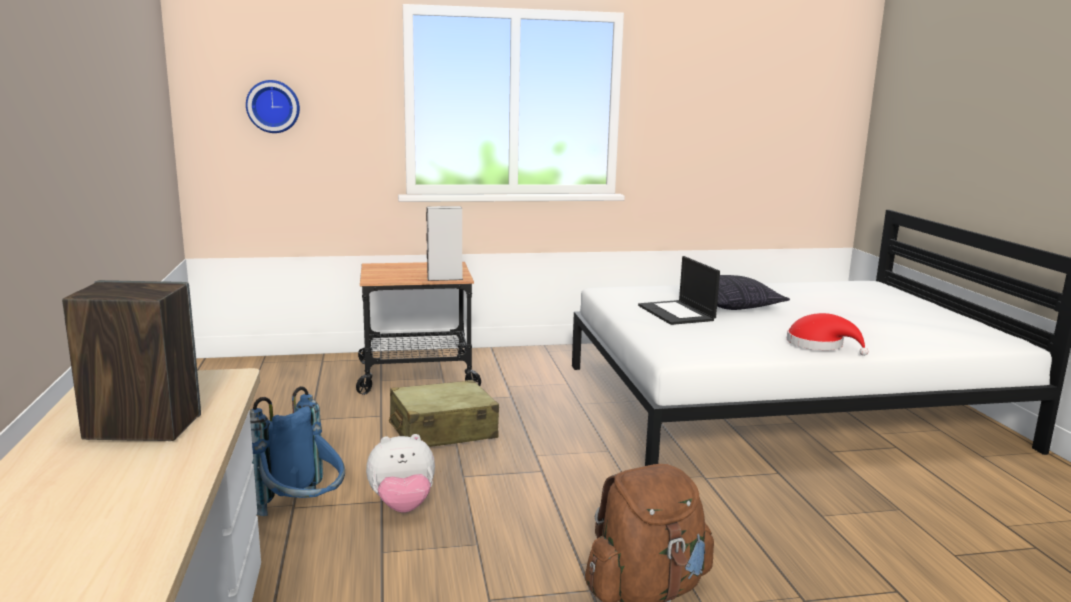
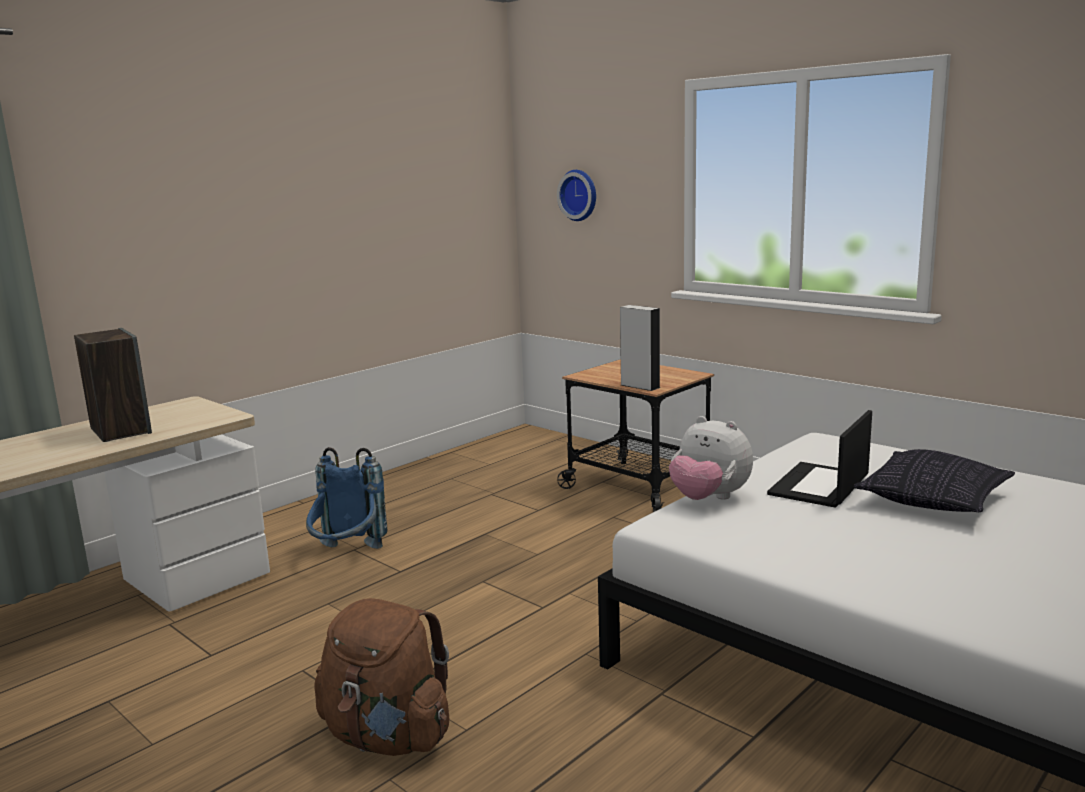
camera: 55 degrees right, 0 degrees up
(402, 506) = (402, 581): plush toy -> plush toy (709, 499)
(442, 431) = (550, 540): beige suitcase -> none
(819, 345) = (878, 581): red hat -> none

